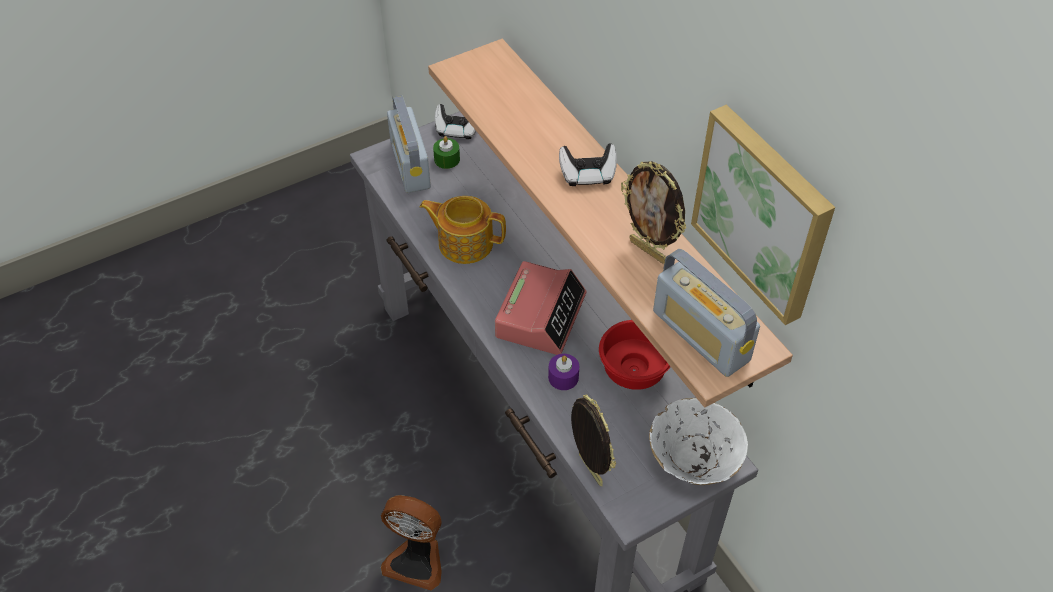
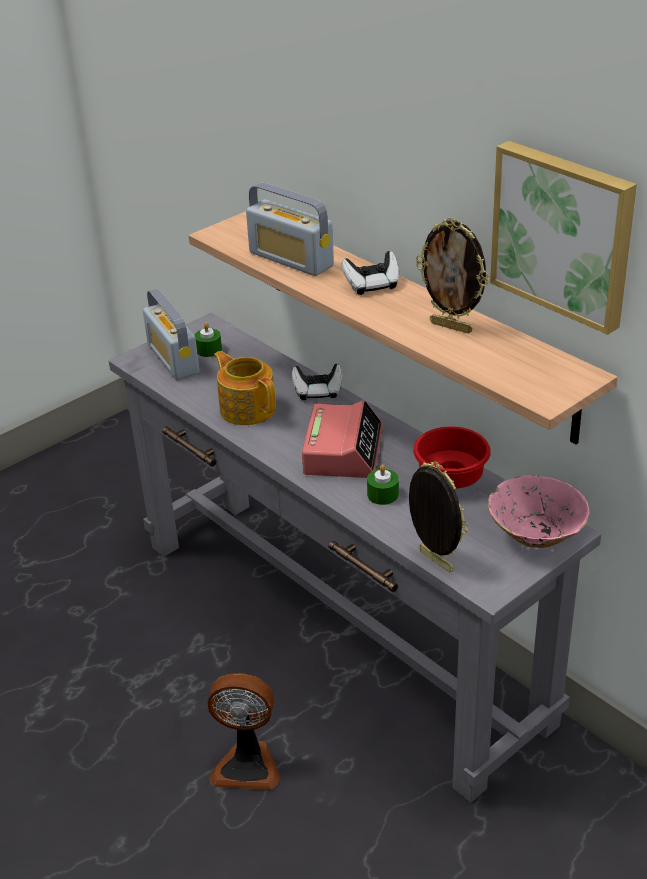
camera: 10 degrees left, 15 degrees down
(457, 130) = (212, 327): game controller -> game controller (318, 392)
(464, 242) = (247, 408): teapot -> teapot turned 45 degrees clockwise
(563, 377) = (382, 494): purple candle -> green candle
(693, 459) = (535, 535): white bowl -> pink bowl
(701, 336) = (526, 376): radio -> radio (291, 259)

